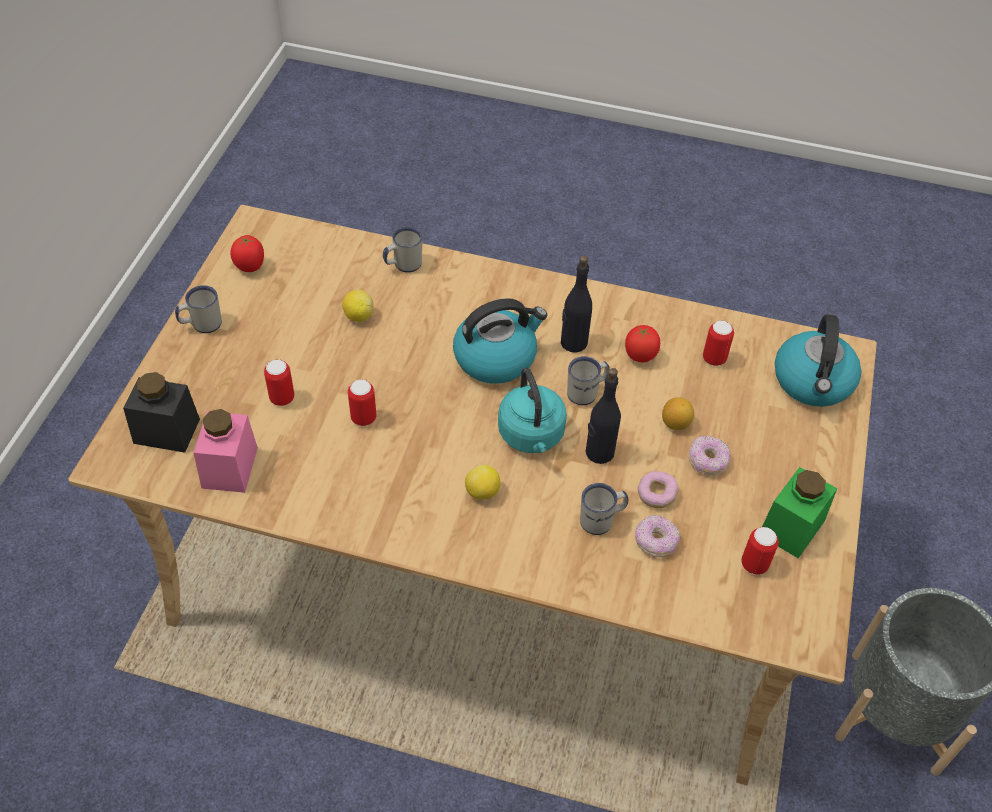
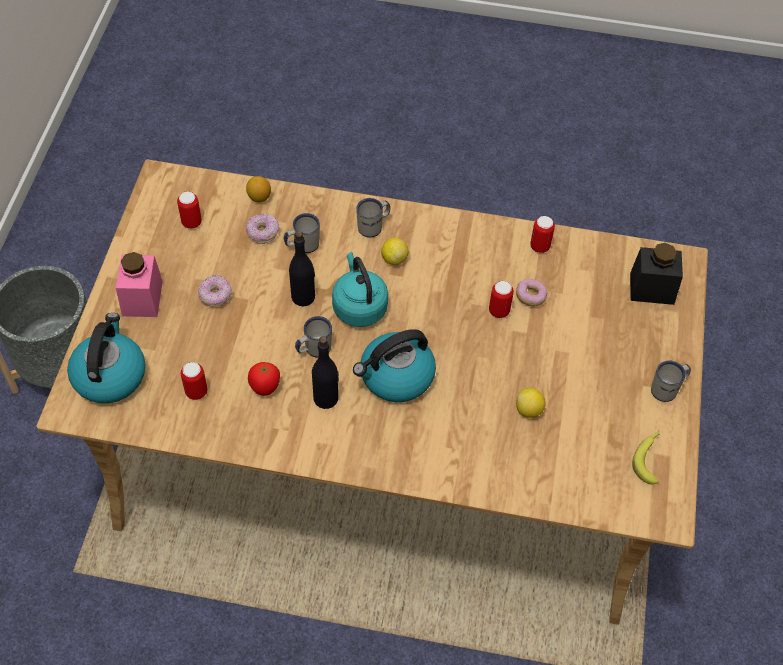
camera: 175 degrees right, 5 degrees up
(230, 468) = (591, 264): pink jar -> pink jar (142, 298)
(250, 267) = (649, 458): tomato -> banana
(282, 398) = (571, 323): can -> can (539, 246)
(403, 265) = (501, 475): white mug -> white mug (374, 226)
(656, 494) = (259, 267): donut -> donut (530, 296)
(675, 423) = (238, 326): lemon -> lemon (259, 197)
(791, 527) = (158, 250): green jar -> none

